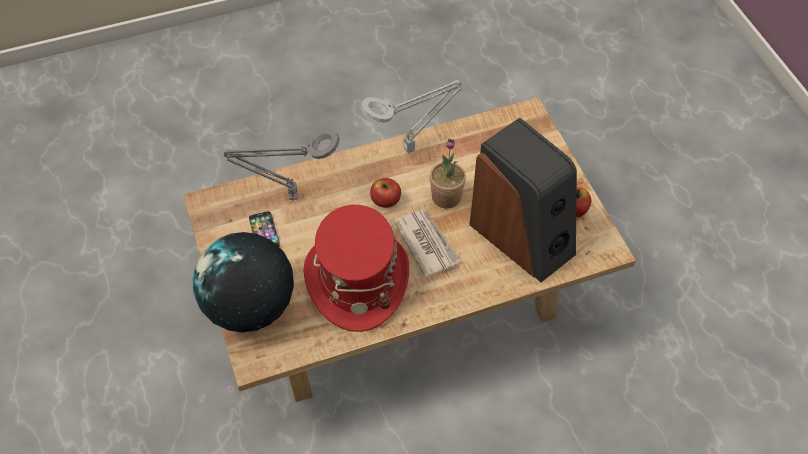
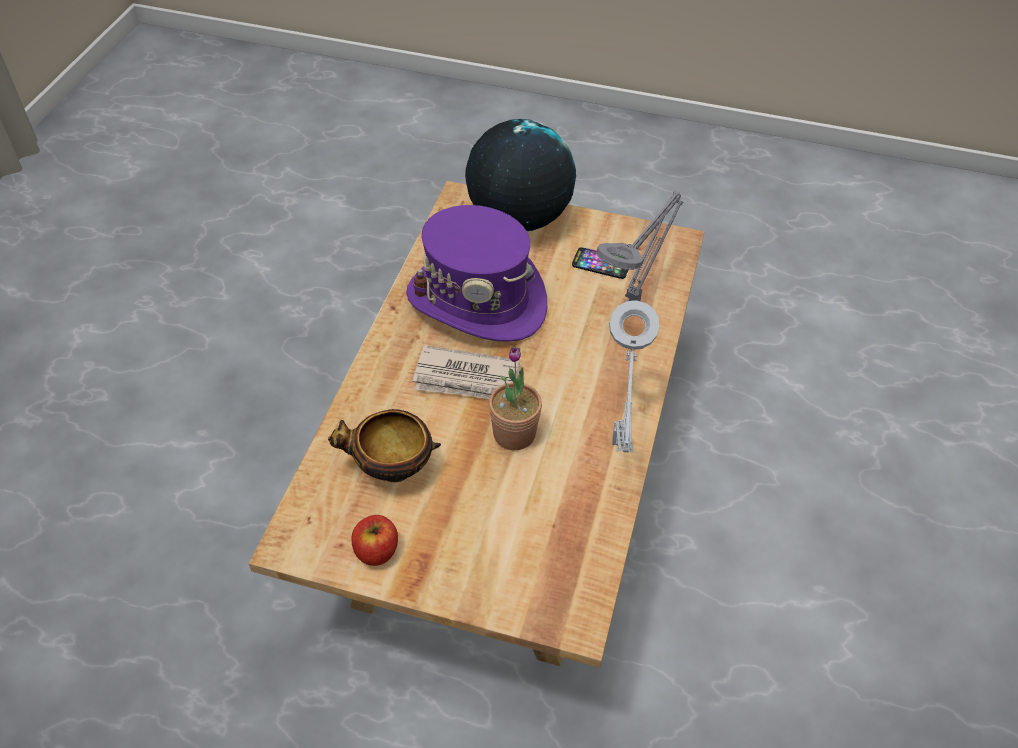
camera: 125 degrees right, 5 degrees down
(357, 280) = (477, 301): red hat -> purple hat
(385, 200) = (558, 377): apple -> none
(523, 237) = (391, 470): speaker -> bowl

